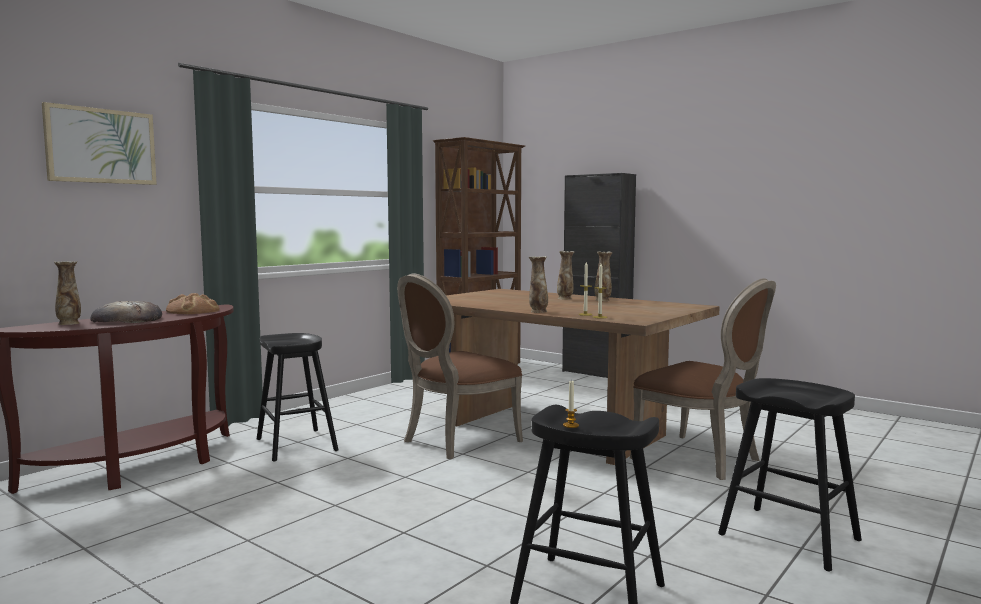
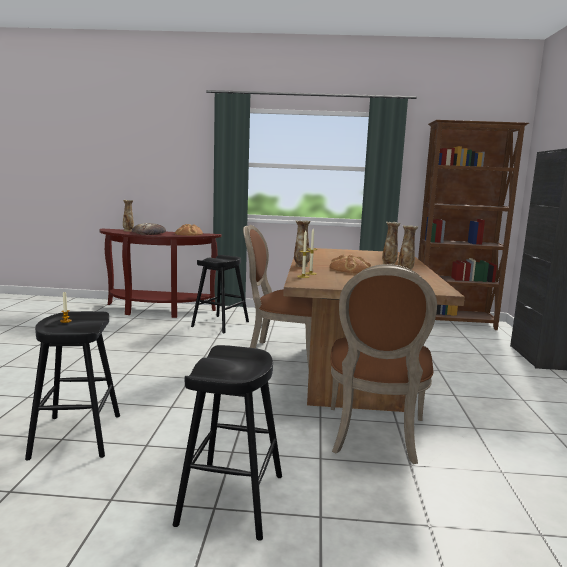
camera: 55 degrees right, 5 degrees up
(101, 146) = (169, 141): picture -> none
(576, 306) = (350, 269): none -> bread

